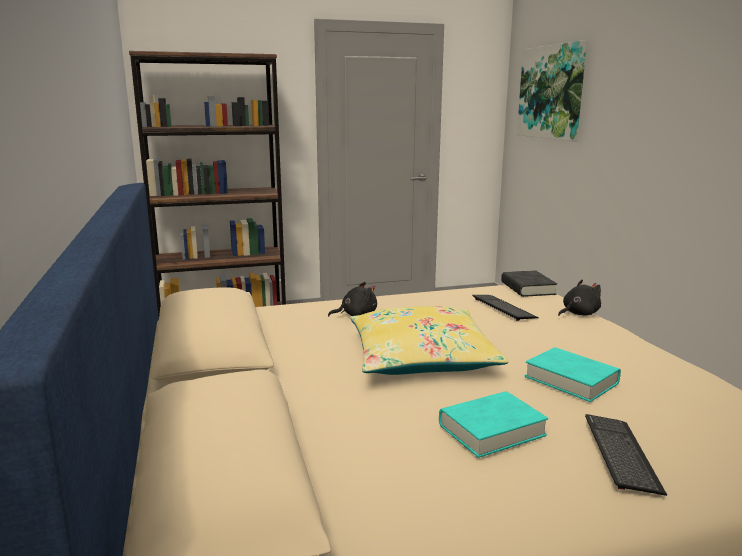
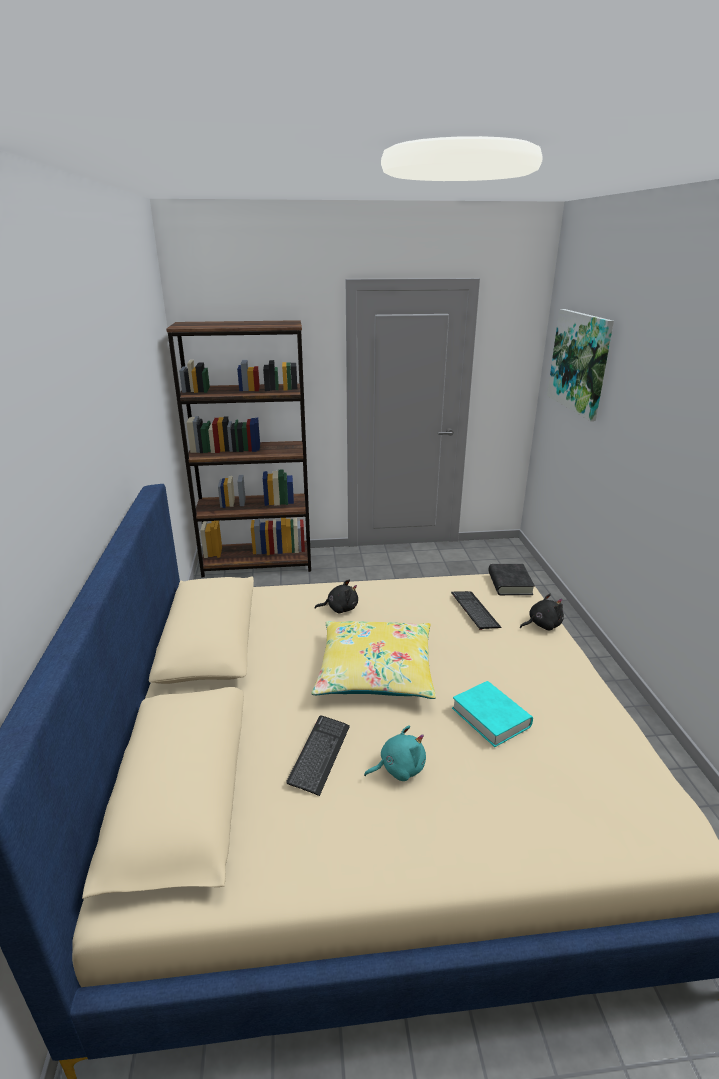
camera: 10 degrees right, 10 degrees up
(491, 430) = (398, 768): turquoise book -> turquoise plush toy
(621, 454) = (493, 811): keyboard -> keyboard (319, 755)

